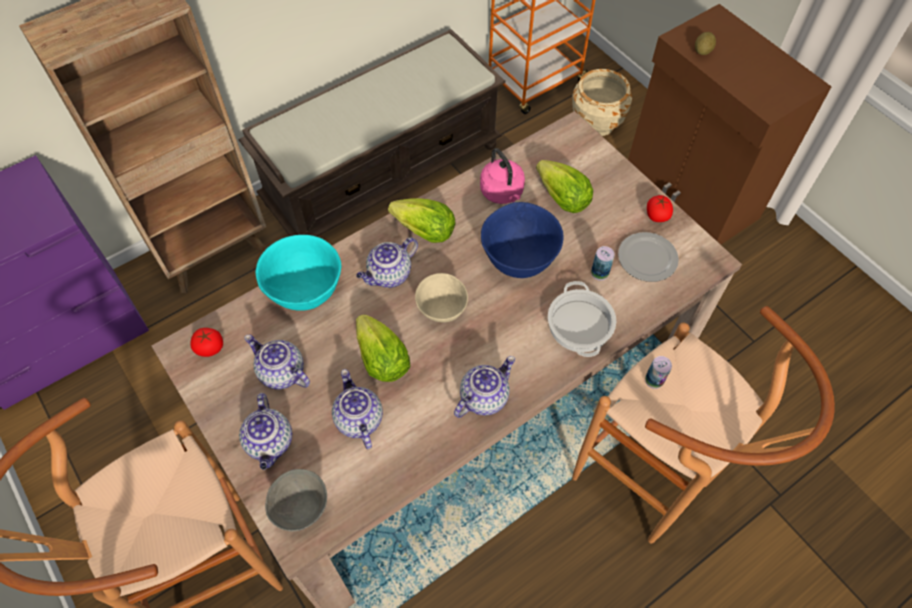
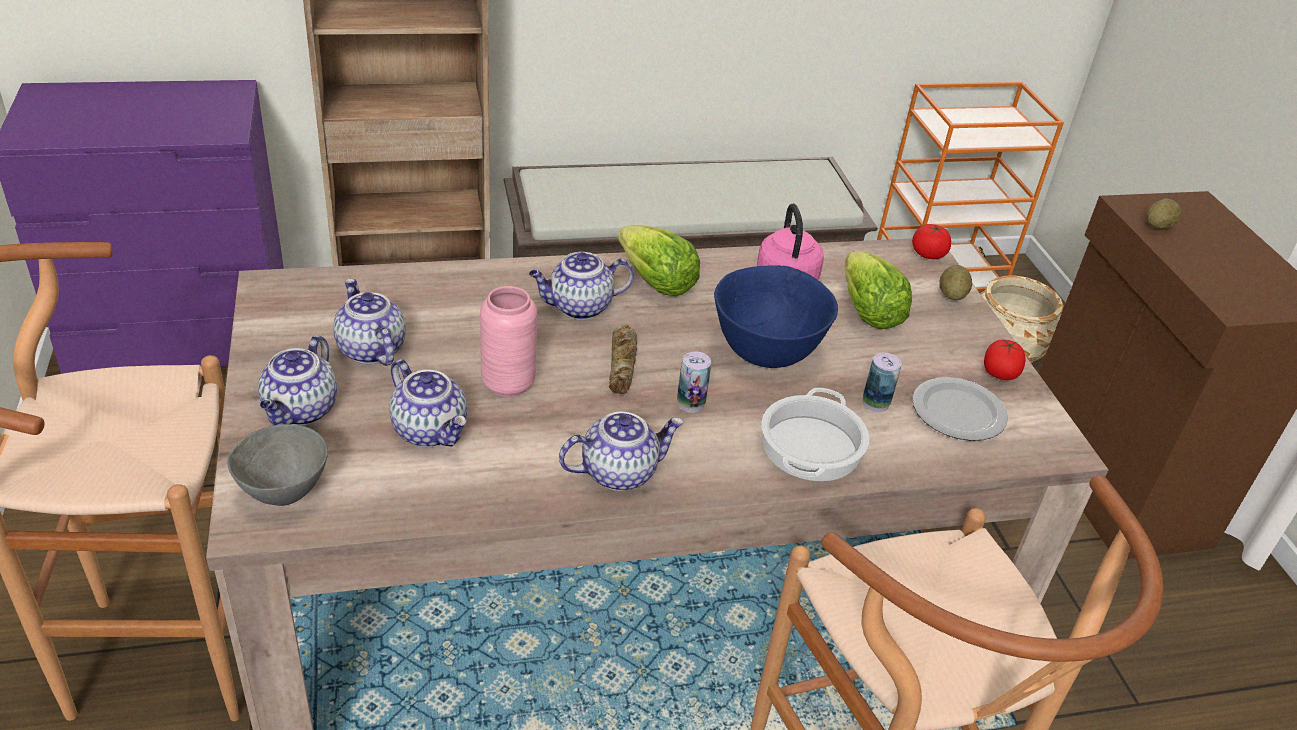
camera: 20 degrees right, 20 degrees down
(210, 348) = (304, 296): tomato -> tomato (928, 254)
(305, 292) = (460, 286): turquoise bowl -> none
(358, 419) = (431, 430): teapot -> teapot turned 135 degrees clockwise
(382, 360) = (508, 384): lettuce -> pink vase
(441, 311) = (623, 364): beige bowl -> bread
(604, 161) = (952, 295): none -> potato
(654, 380) = (896, 567): can -> can (690, 403)

